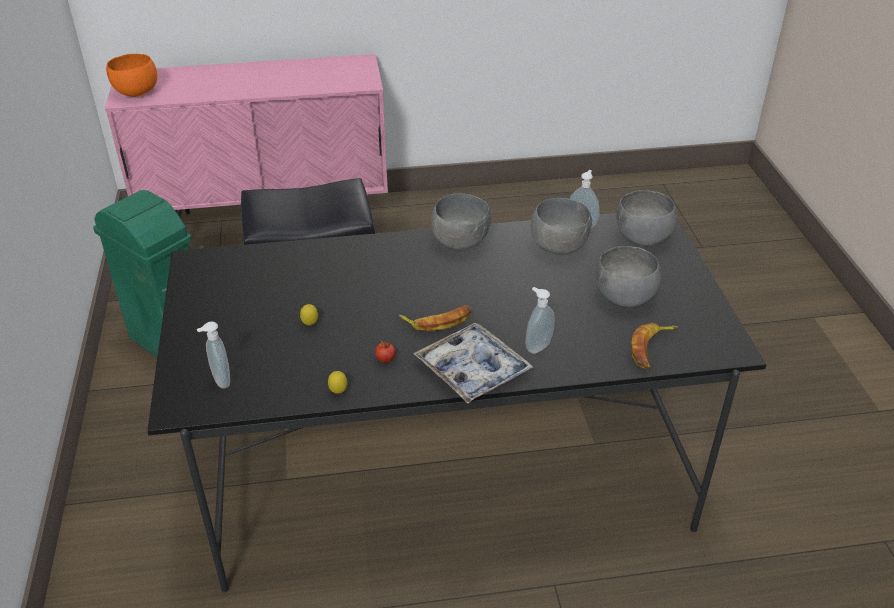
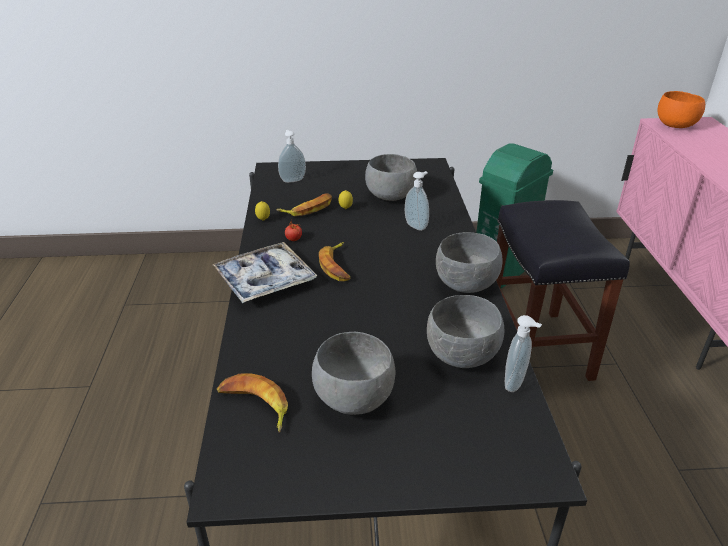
camera: 95 degrees right, 5 degrees down
(309, 356) = (308, 209): none -> banana
(537, 346) = (285, 320): soap dispenser -> soap dispenser (417, 226)
(641, 239) = (488, 441): grey bowl -> grey bowl (390, 196)

